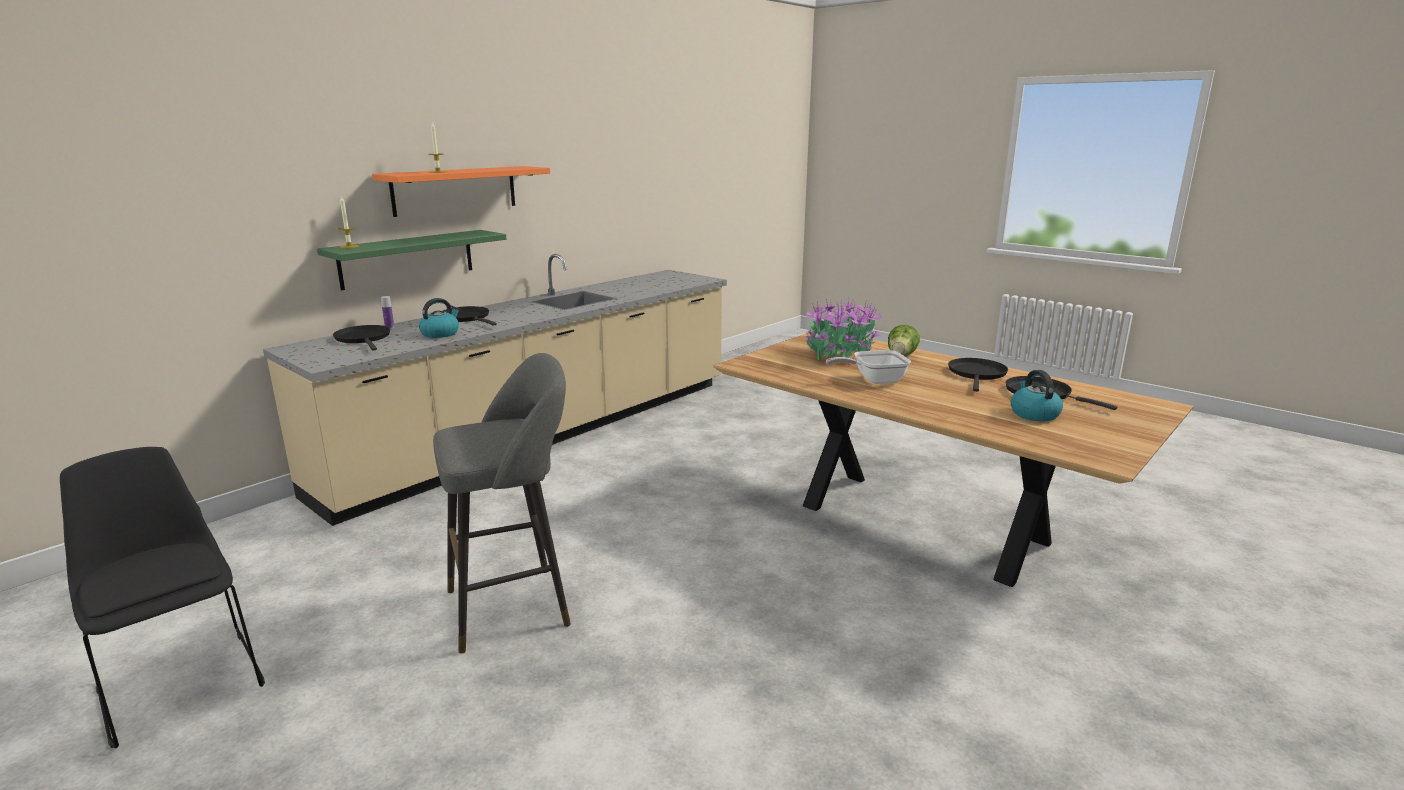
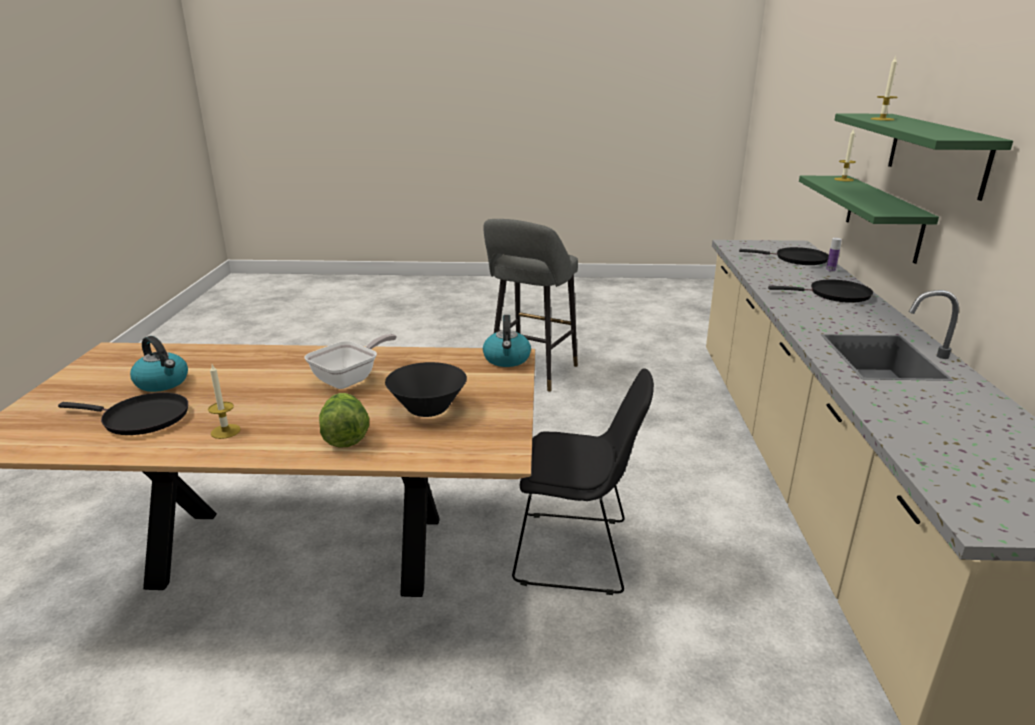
camera: 140 degrees right, 5 degrees up
(180, 681) = (599, 314): black chair -> black chair (577, 552)
(440, 333) = (777, 276): kettle -> kettle (507, 359)
(455, 190) = (937, 153): orange shelf -> green shelf
(838, 355) = (428, 409): potted plant -> black bowl
(977, 374) = (225, 431): black frying pan -> candle

